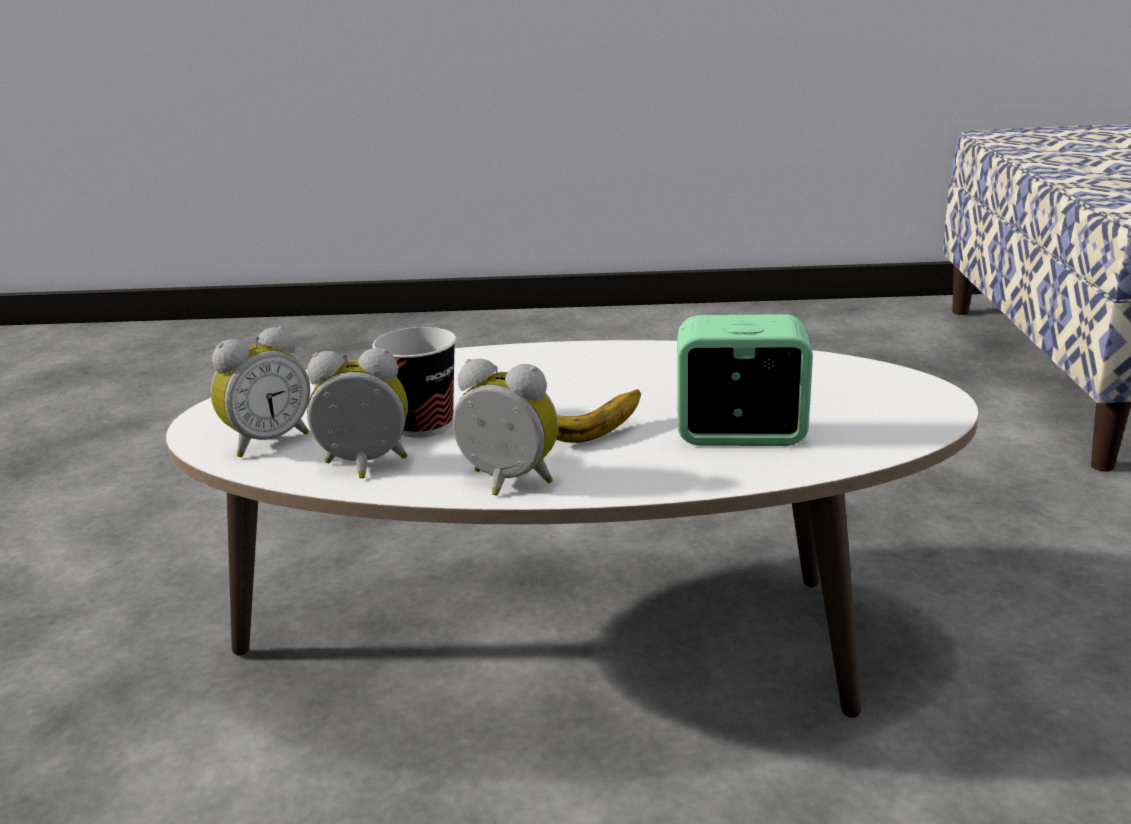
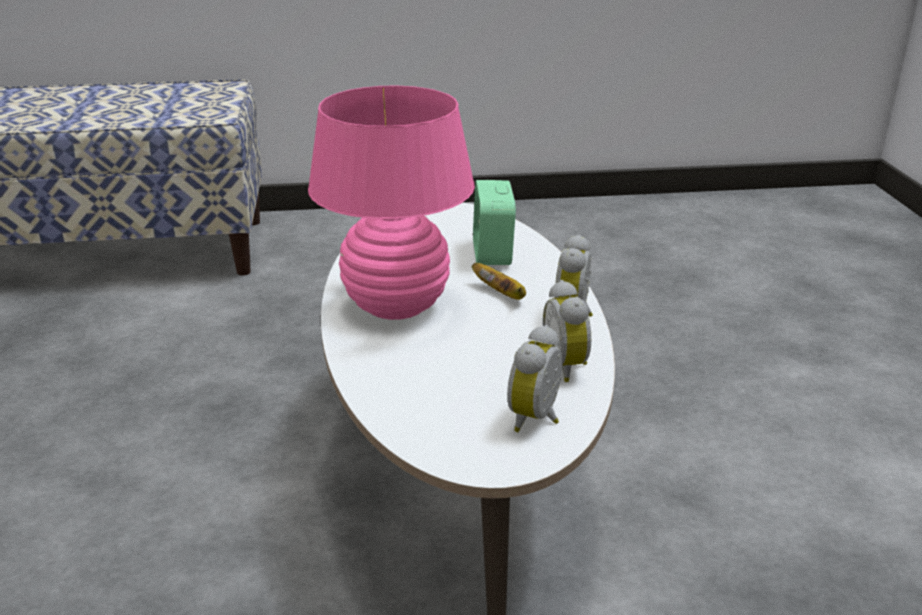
camera: 100 degrees left, 5 degrees up
(267, 441) = (538, 419): alarm clock -> alarm clock turned 105 degrees counterclockwise
(423, 425) = (496, 354): cup -> none
(576, 374) = (396, 306): none -> pink table lamp

